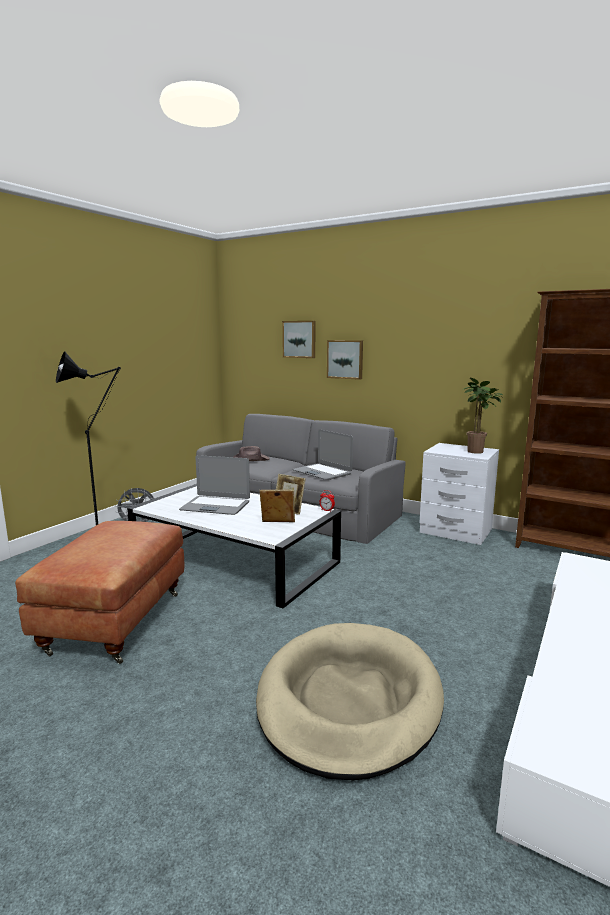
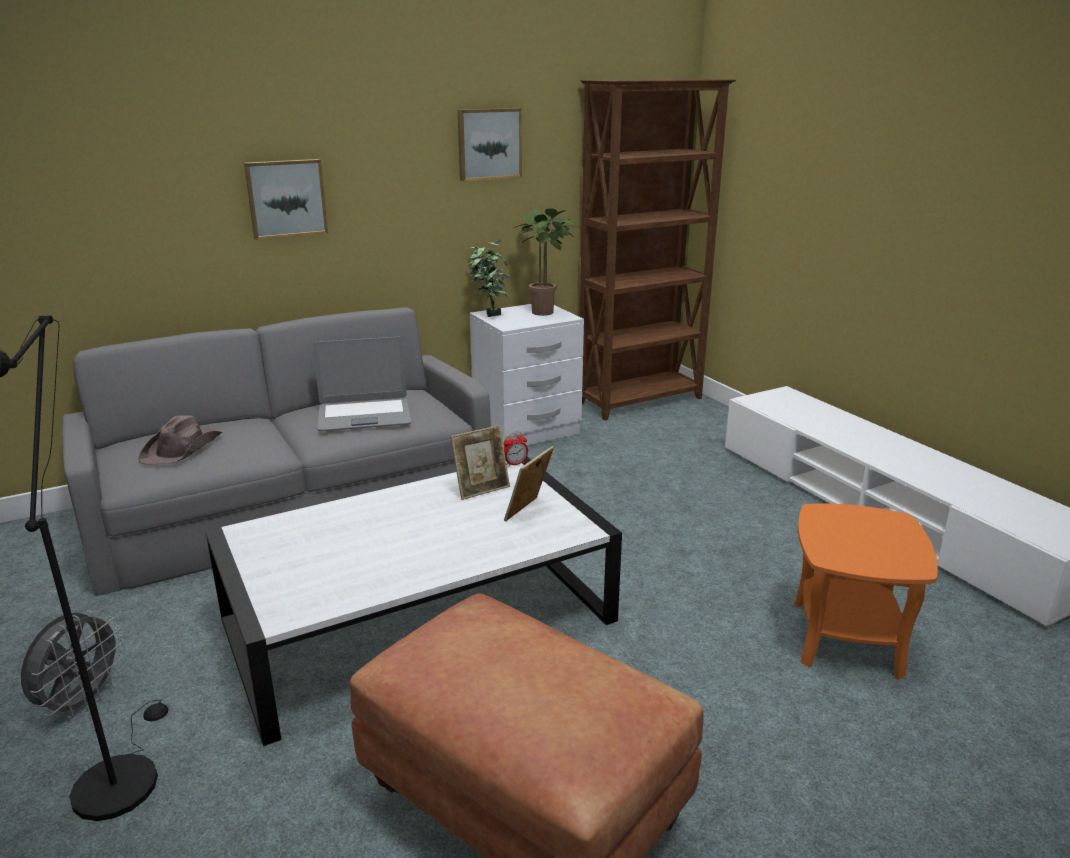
camera: 60 degrees left, 10 degrees up
(215, 506) = (379, 543): laptop -> none
(299, 339) = (168, 165): picture -> picture (488, 144)
(349, 700) = (846, 638): beige dog bed -> orange side table
(443, 445) = (489, 315): none -> potted plant

